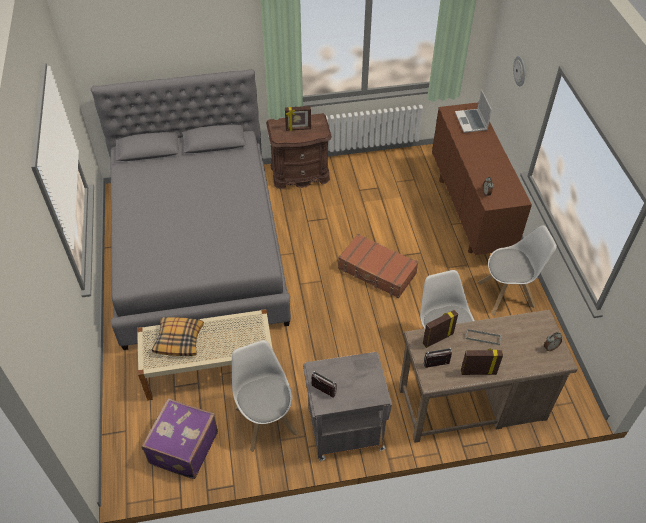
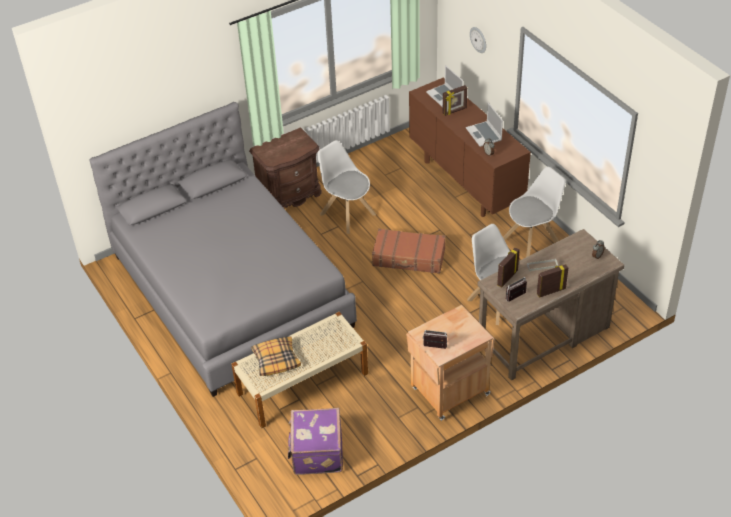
camera: 20 degrees left, 5 degrees down
(265, 419) = (376, 406): chair -> chair (346, 213)
(298, 129) = (285, 148): picture frame -> picture frame (454, 111)
(344, 431) = (449, 392): grey cart -> brown cart
(492, 172) = (484, 135): none -> laptop

